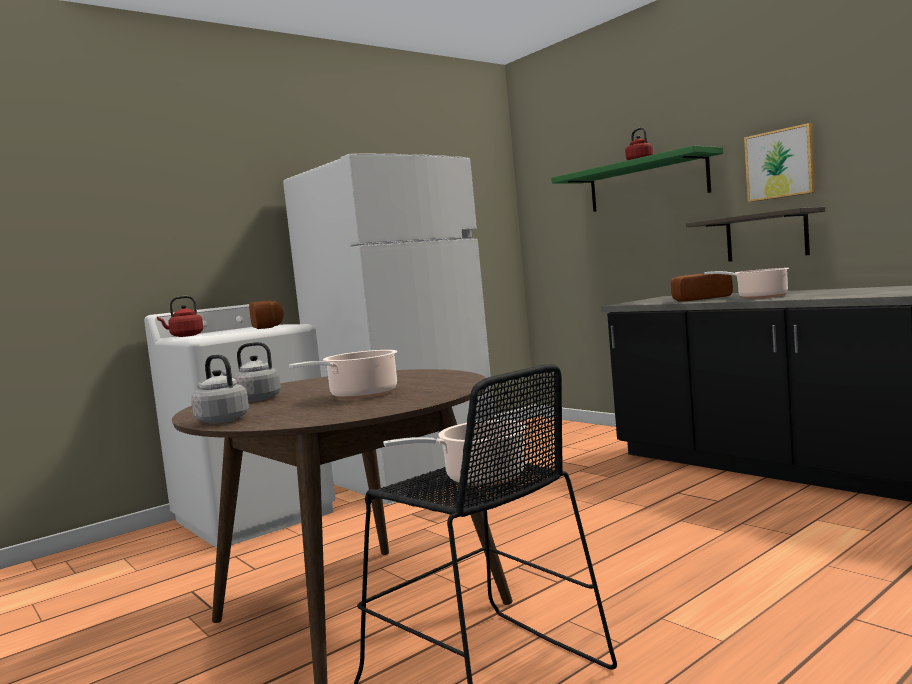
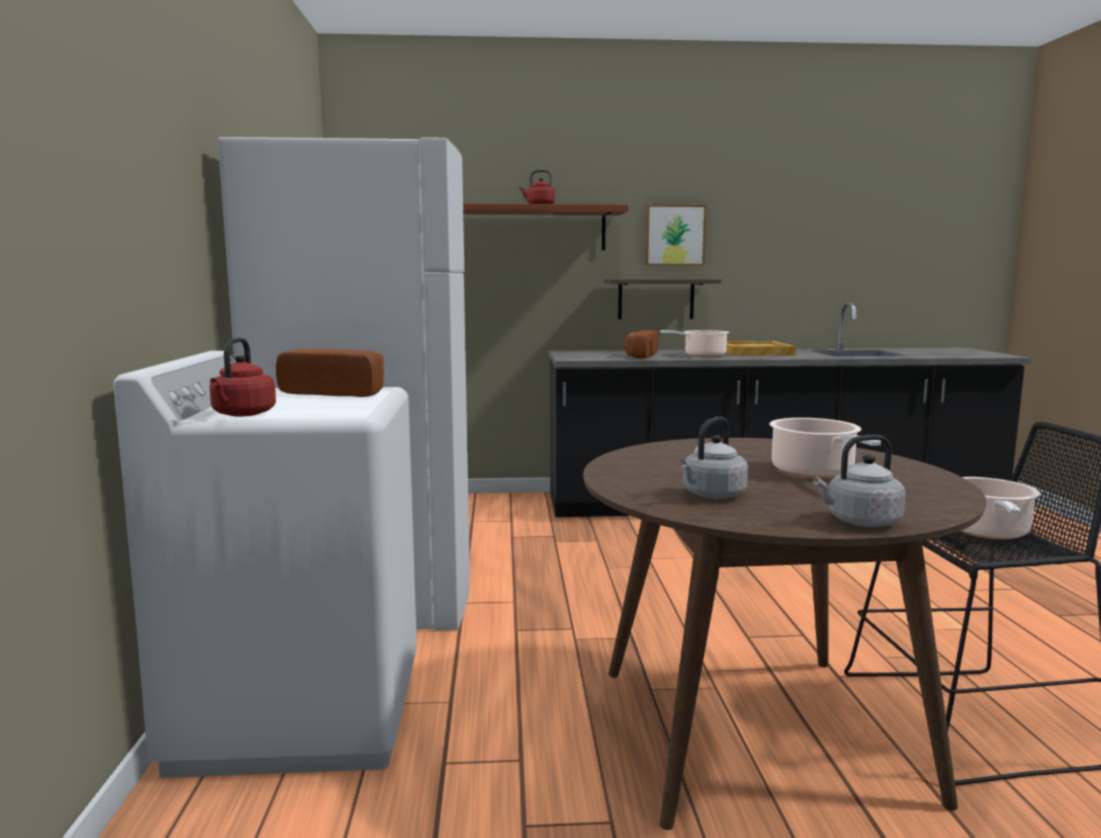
camera: 55 degrees left, 5 degrees up
(646, 183) = (531, 229): green shelf -> brown shelf
(848, 291) = (753, 352): none -> beige tray

